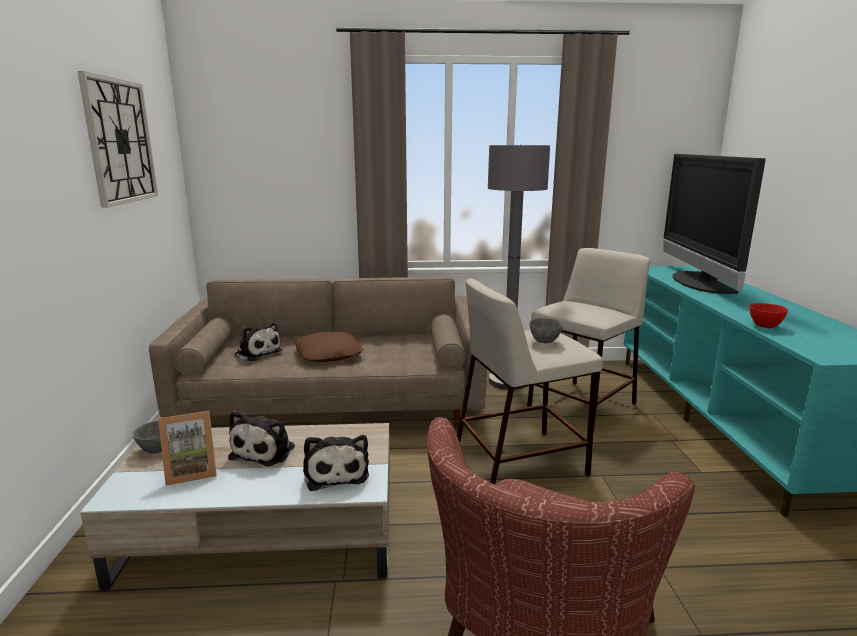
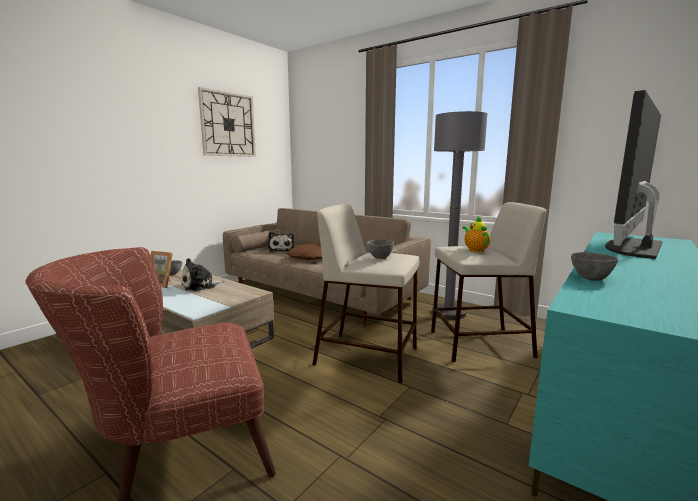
camera: 40 degrees right, 5 degrees down
(336, 472) = (203, 302): plush toy -> none
(584, 308) = (475, 250): none -> teapot
(765, 326) = (591, 279): red bowl -> grey bowl

